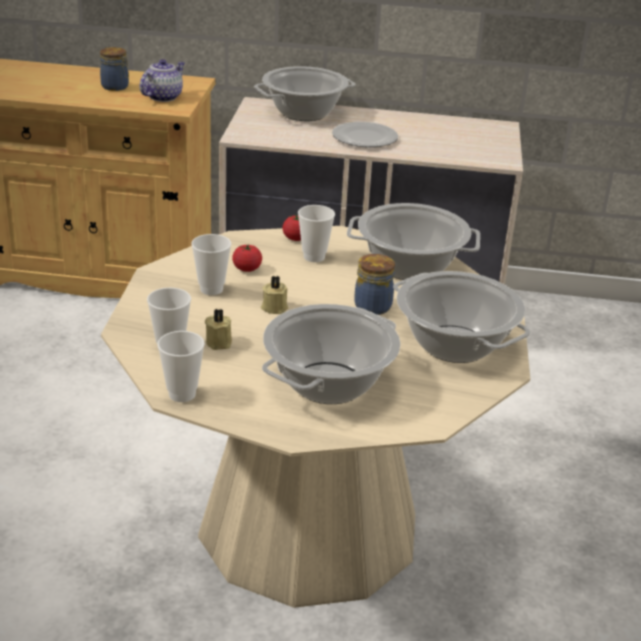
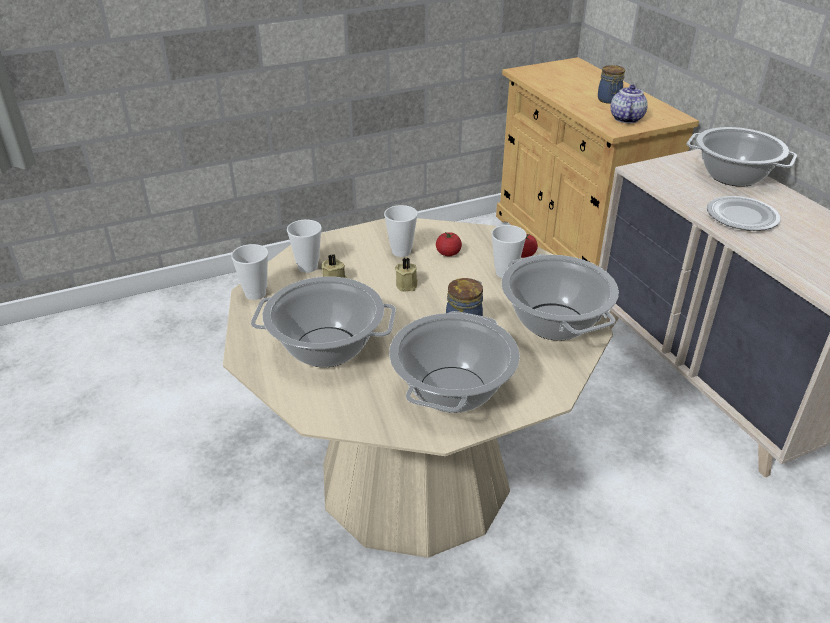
camera: 60 degrees right, 5 degrees up
(163, 97) = (626, 118): teapot -> teapot turned 75 degrees counterclockwise

